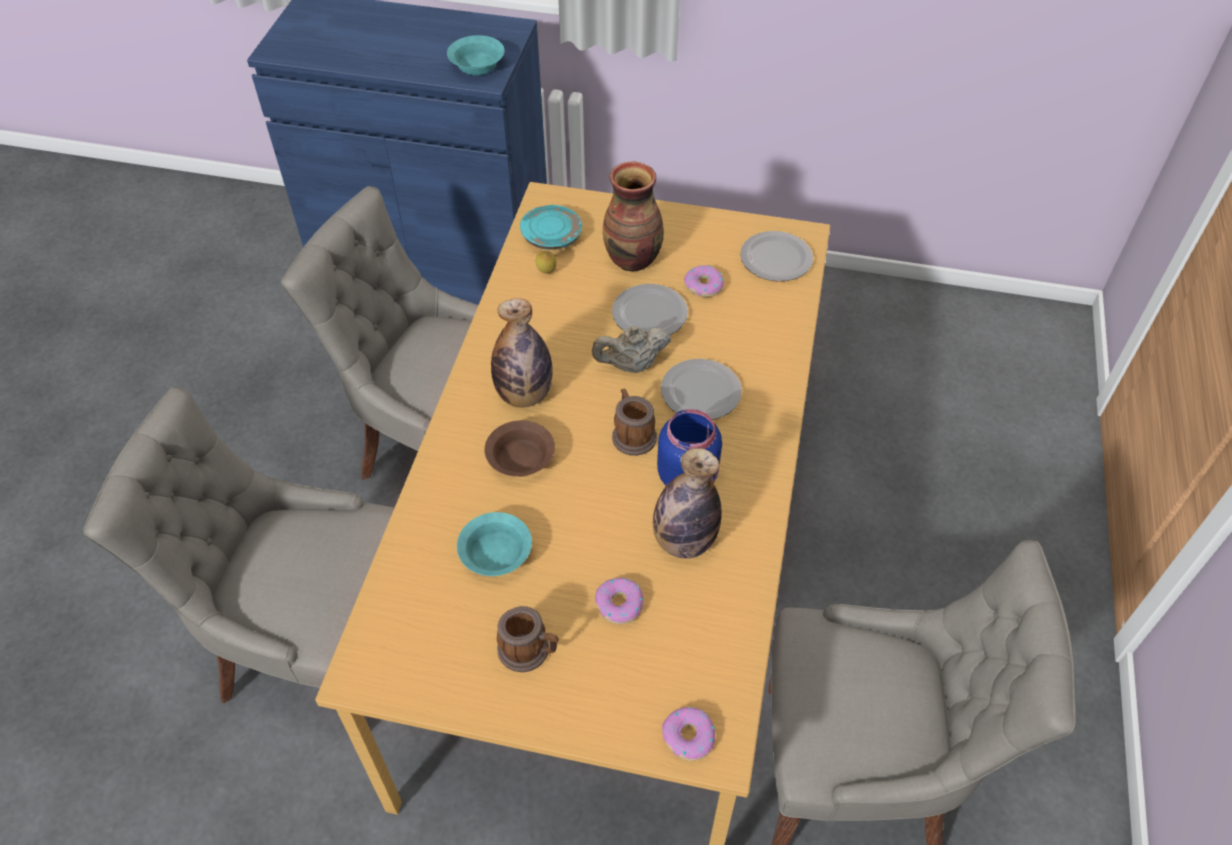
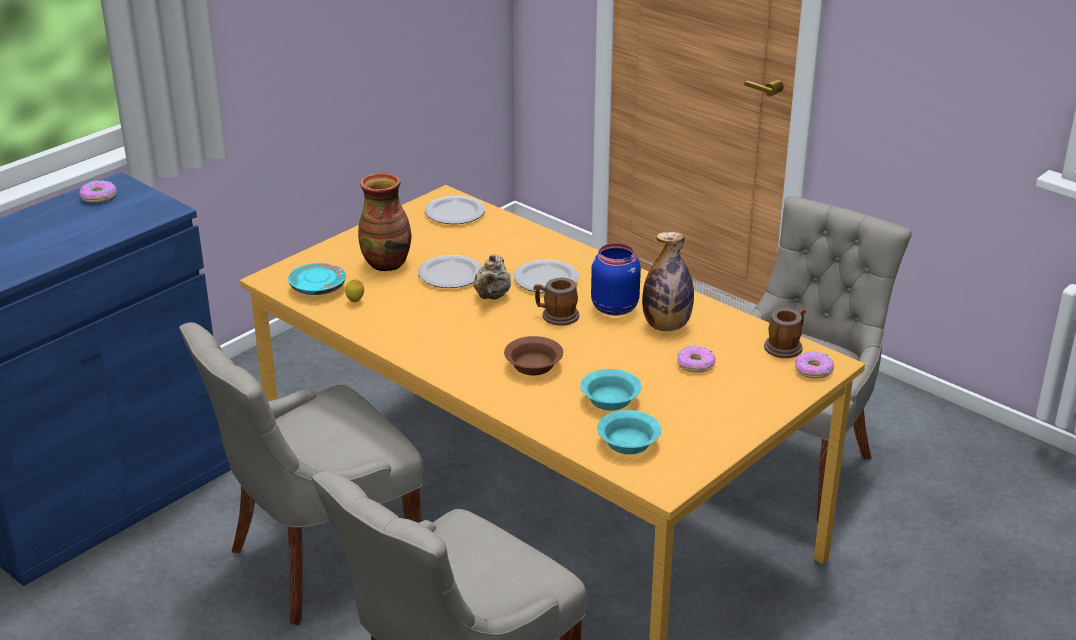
camera: 60 degrees left, 20 degrees down
(476, 66) = (143, 210): turquoise bowl -> turquoise bowl (627, 444)
(524, 395) = (472, 347): bottle -> none
(529, 650) = (703, 409): mug -> mug (786, 346)
(703, 286) = (448, 246): donut -> donut (98, 197)

